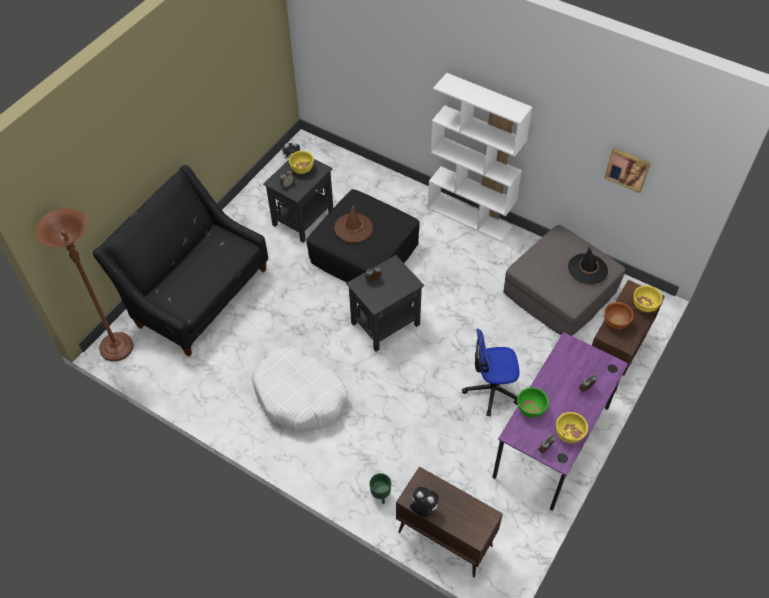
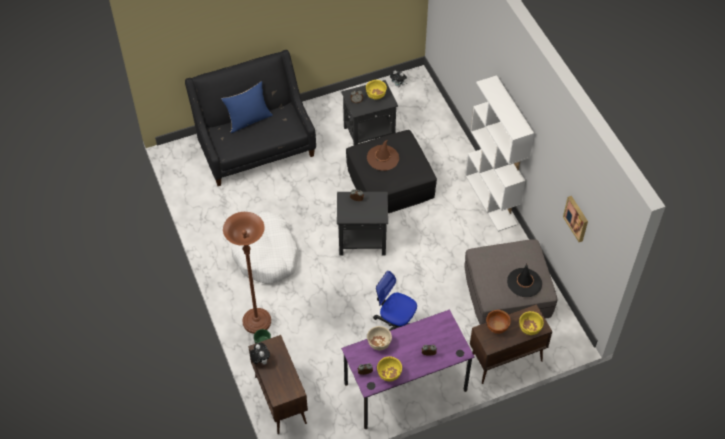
camera: 35 degrees right, 0 degrees up
(117, 348) = (178, 154): brown floor lamp -> brown floor lamp (257, 322)
(183, 264) = (249, 120): none -> blue pillow
(530, 409) = (379, 343): green bowl -> beige bowl

